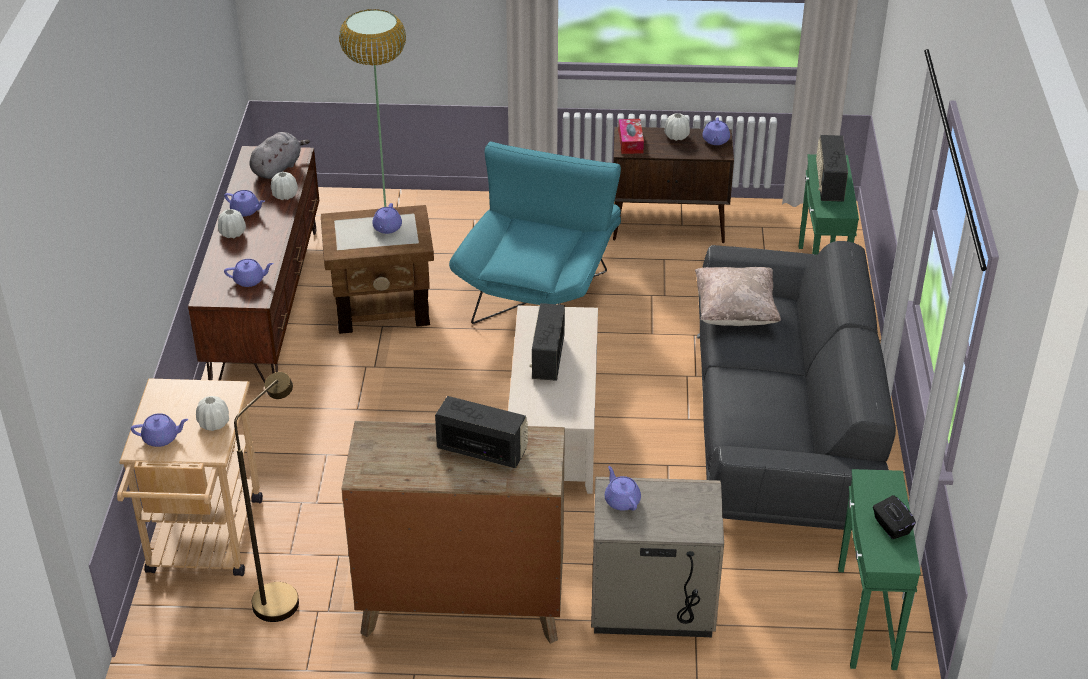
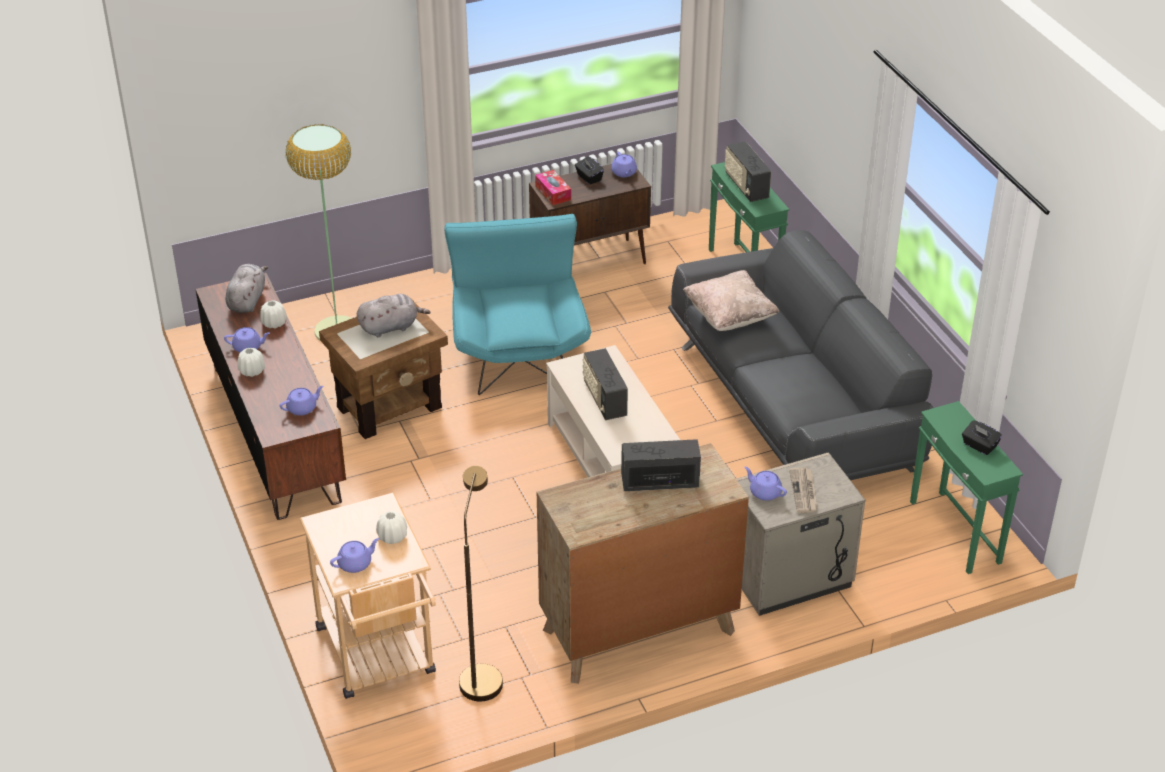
camera: 25 degrees left, 0 degrees up
(387, 228) = (391, 327): purple teapot -> grey plush toy
(663, 513) = (804, 492): none -> newspaper
(676, 136) = (588, 178): white vase -> black tissue box

